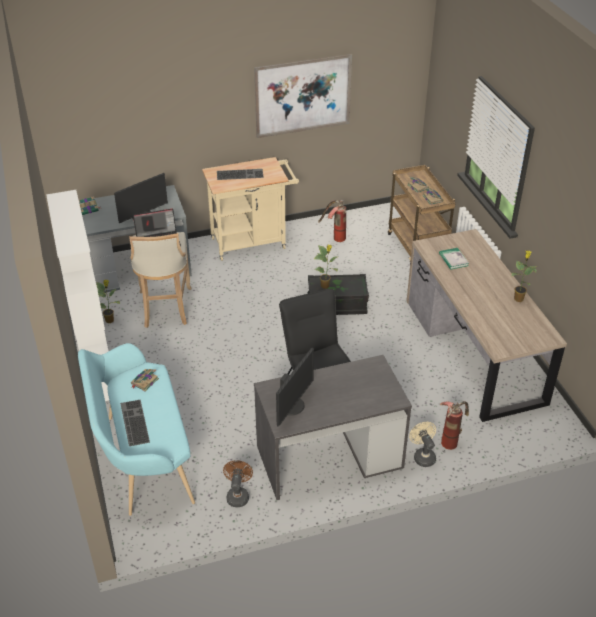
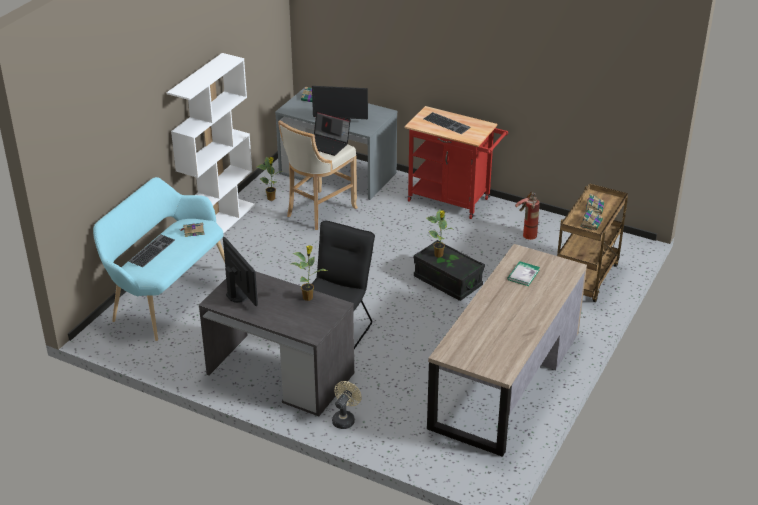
camera: 45 degrees right, 5 degrees down
(238, 495) = (188, 355): brown fan -> none
(253, 242) = (453, 201): beige cart -> red cart
(292, 406) = (239, 294): monitor -> monitor turned 105 degrees counterclockwise
(303, 96) = (534, 71): picture -> none
(451, 438) = (384, 423): fire extinguisher -> none
(518, 298) = (527, 332): potted plant -> potted plant (308, 297)

